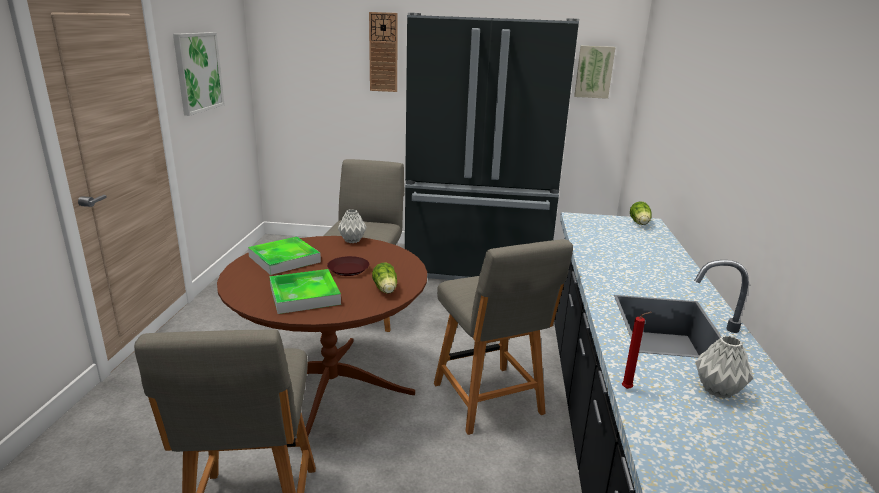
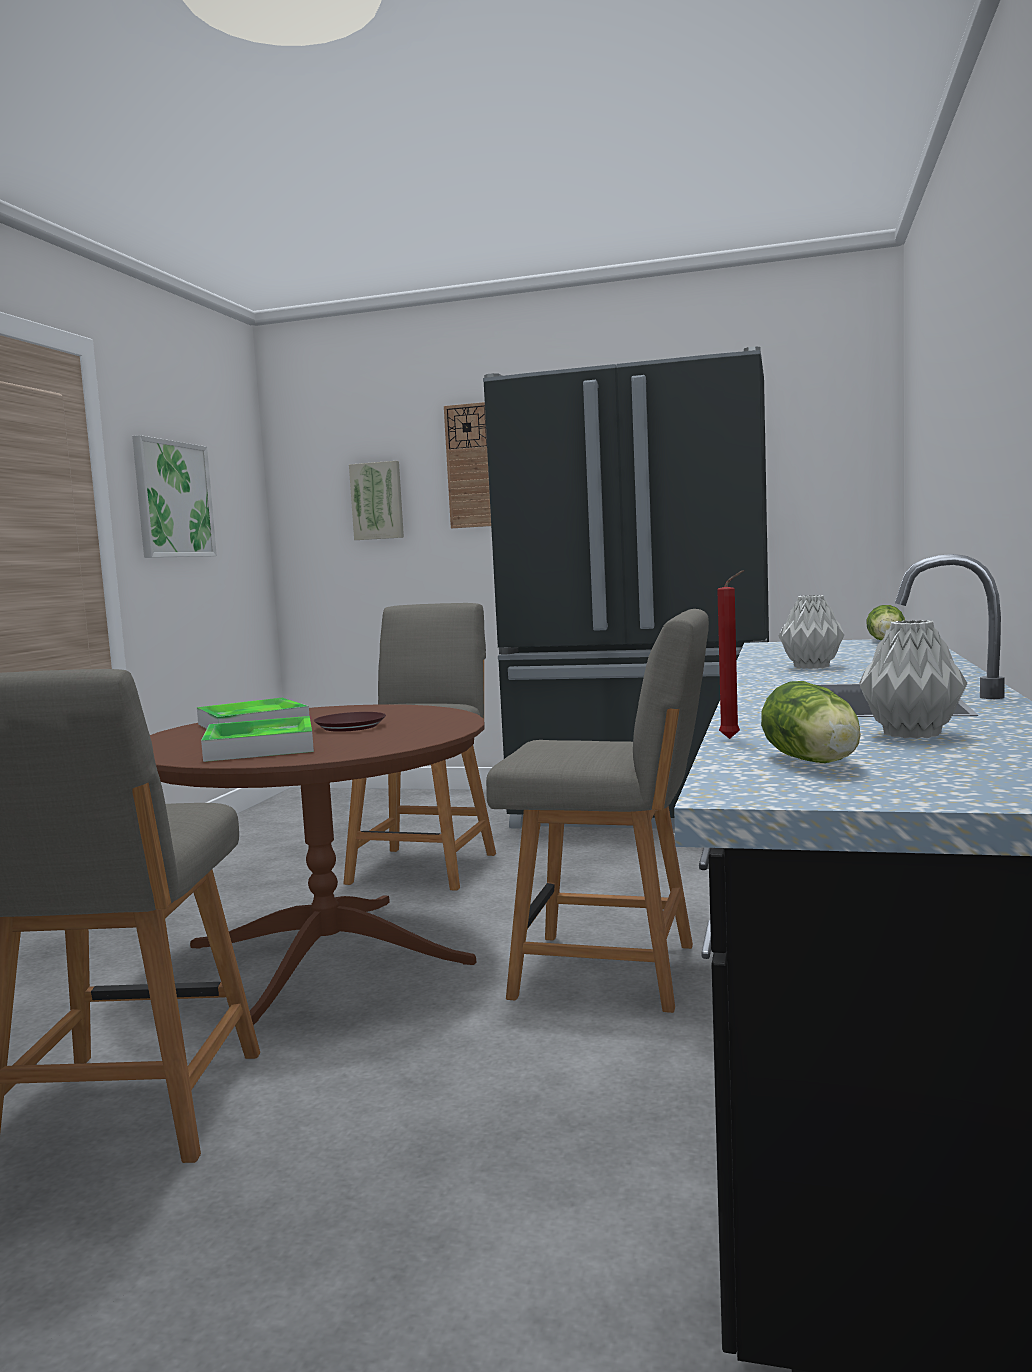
camera: 10 degrees right, 15 degrees down
(352, 240) = (377, 707): grey vase -> grey vase (811, 667)
(385, 289) = (399, 738): lettuce -> lettuce (815, 762)
(489, 401) = (613, 971): grey chair -> grey chair turned 60 degrees counterclockwise
(594, 72) = (821, 456): picture -> picture (377, 501)

